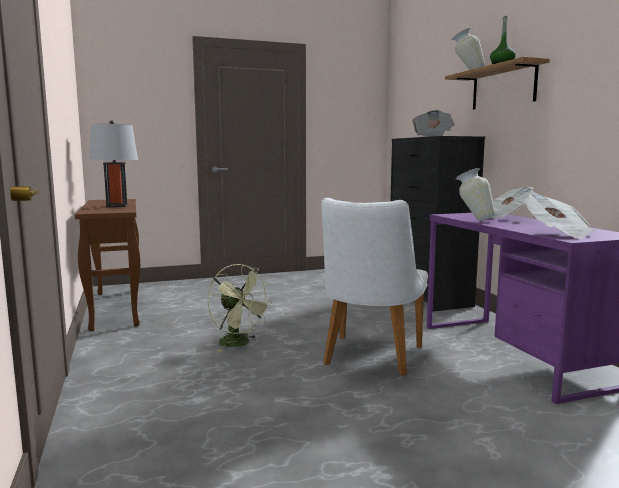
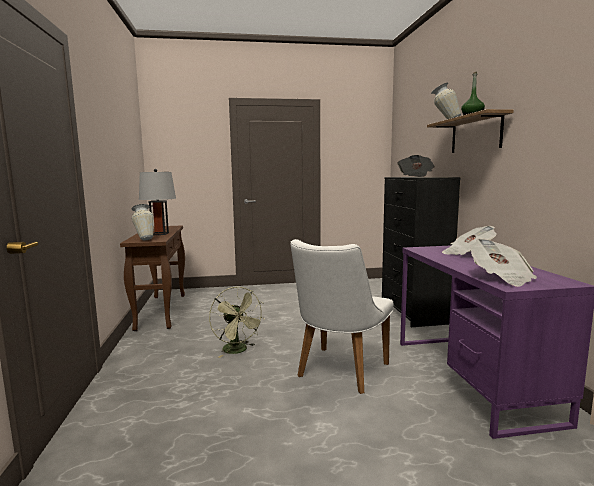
camera: 10 degrees right, 0 degrees up
(473, 220) = (435, 256): vase -> vase (145, 239)

